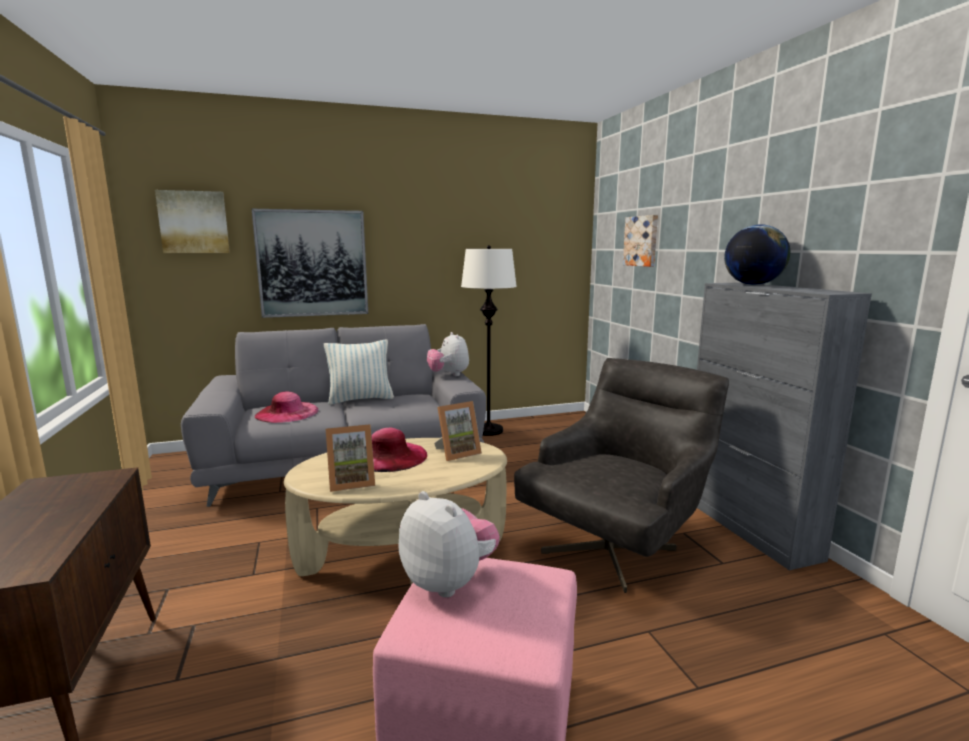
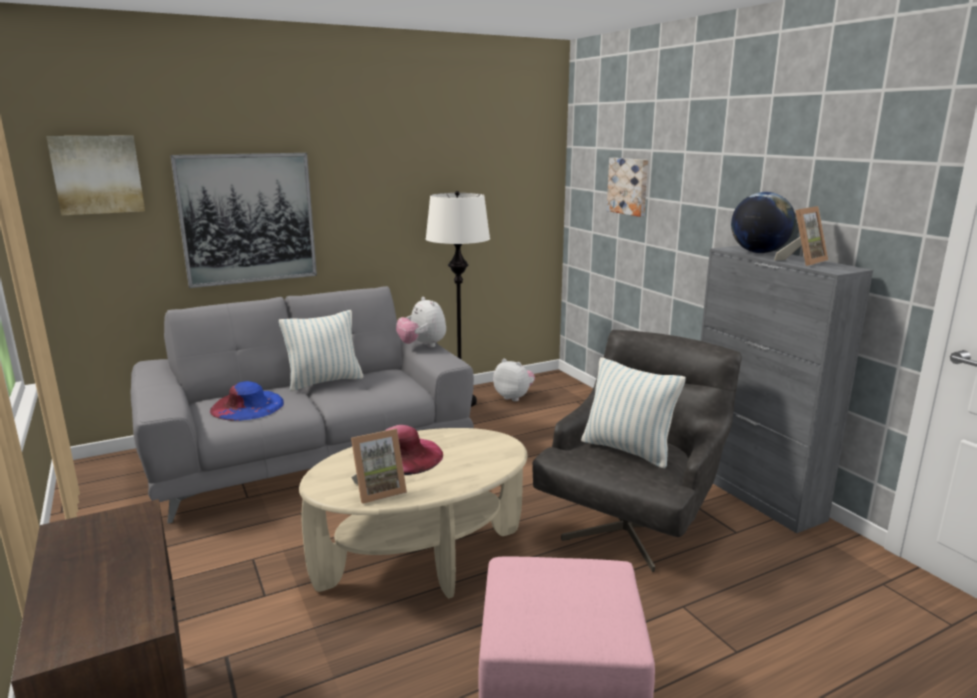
camera: 10 degrees left, 5 degrees up
(287, 413) = (247, 406): pink hat -> blue hat
(449, 581) = (524, 585): plush toy -> plush toy (514, 397)
(457, 453) = (473, 446): picture frame -> picture frame (802, 261)
(608, 468) = (628, 450): none -> pillow

